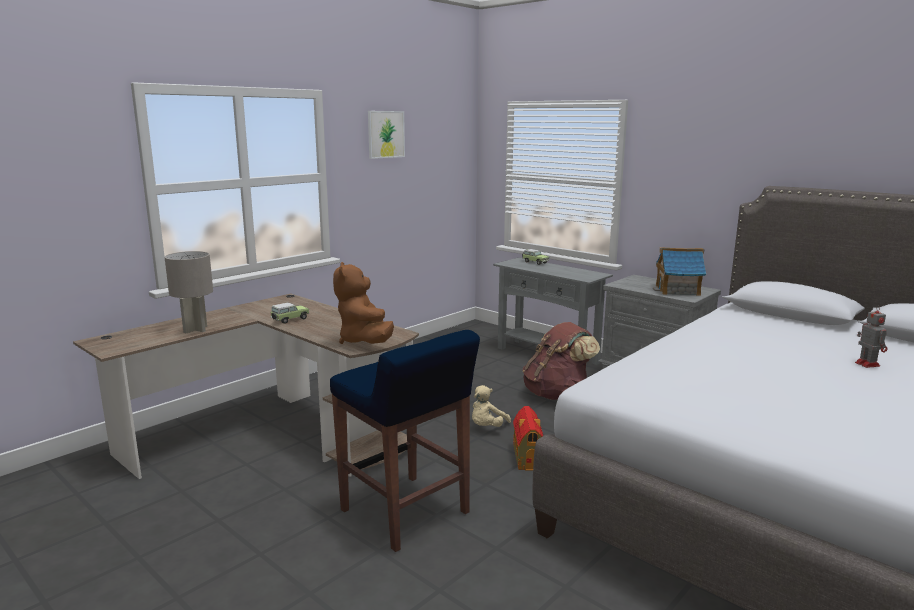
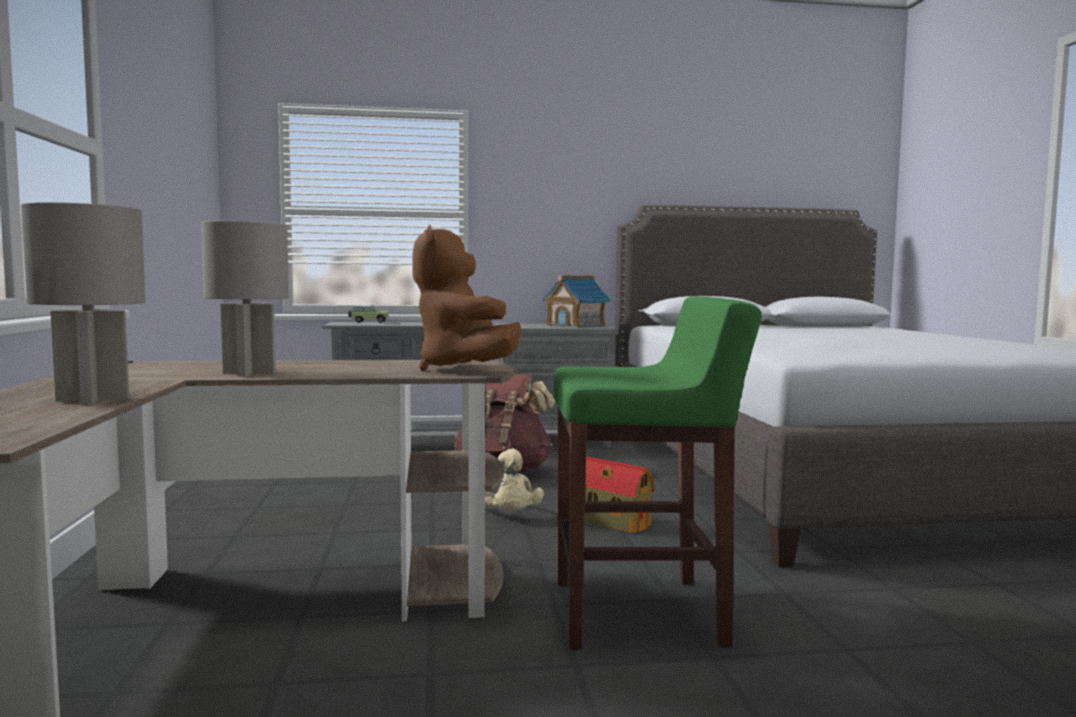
camera: 50 degrees left, 10 degrees down
(289, 320) = (248, 373): toy car -> grey table lamp
(364, 341) = (462, 369): brown plush toy -> brown plush toy turned 45 degrees clockwise
(386, 134) = (153, 106): picture -> none
(406, 513) = (641, 613): blue stool -> green stool
(866, 364) = (844, 333): toy robot -> none

